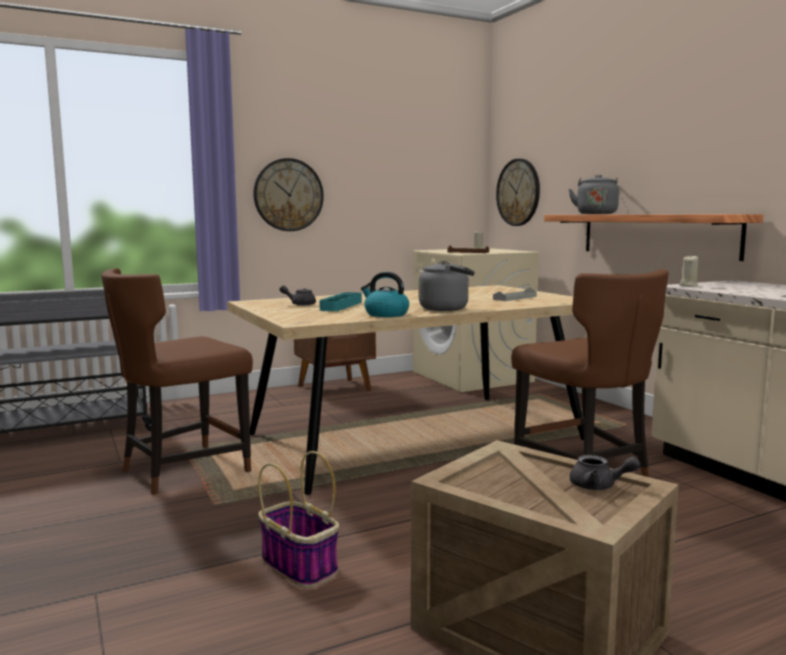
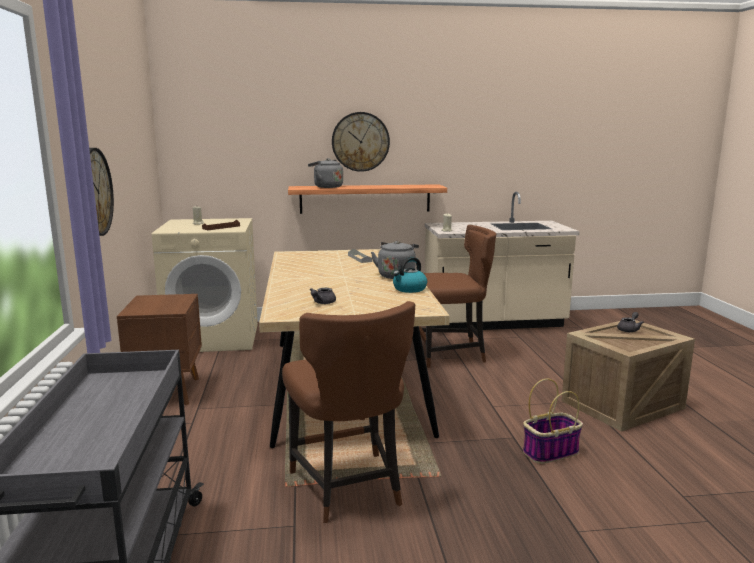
camera: 70 degrees left, 5 degrees up
(341, 306) = (349, 294): turquoise tray -> none
(518, 192) = (207, 167): wall clock -> wall clock (360, 142)

